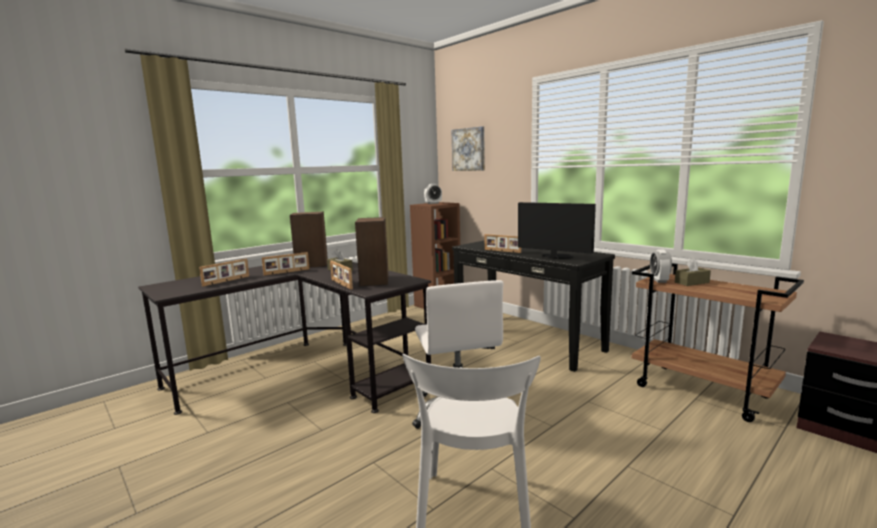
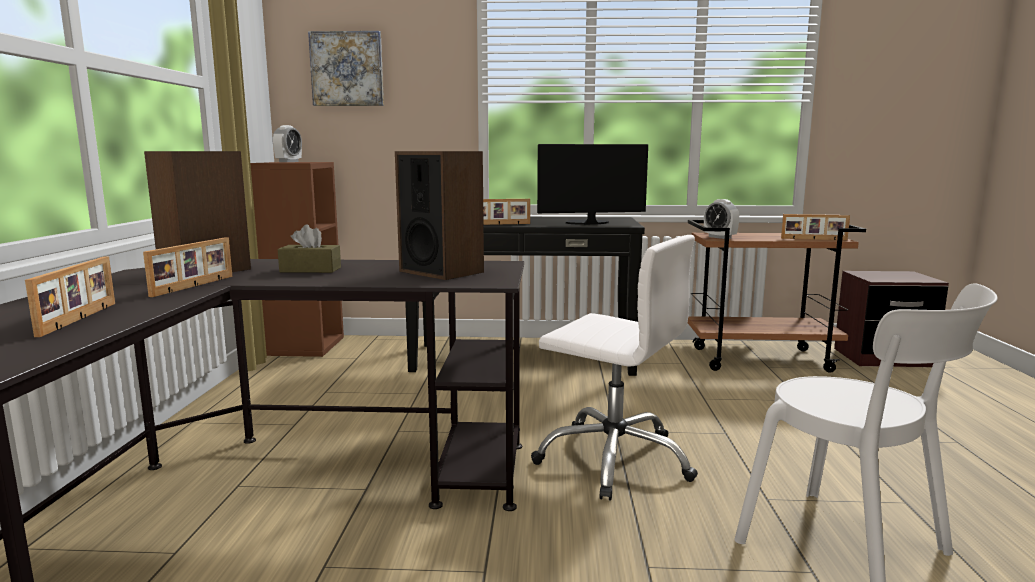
camera: 45 degrees left, 0 degrees up
(341, 284) = (401, 283): picture frame -> picture frame (814, 239)
(692, 282) = (747, 236): brown tissue box -> none

